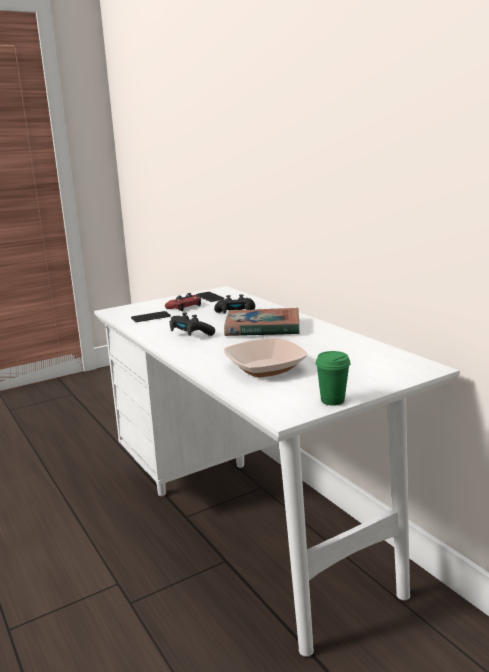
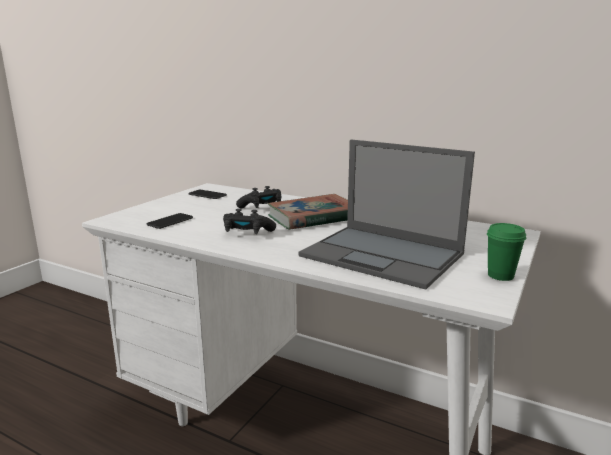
camera: 30 degrees left, 0 degrees up
(184, 307) = (193, 206): red game controller -> none
(265, 368) = (384, 255): bowl -> laptop

